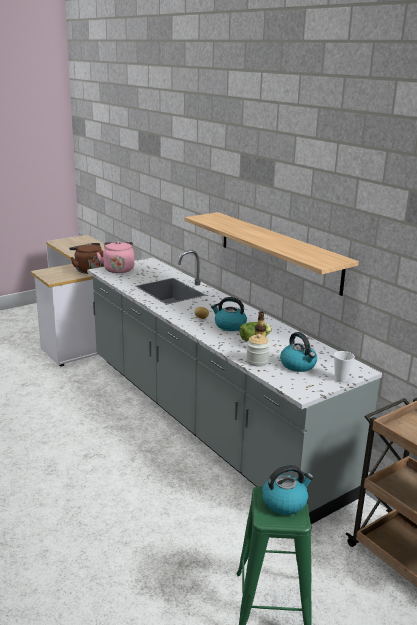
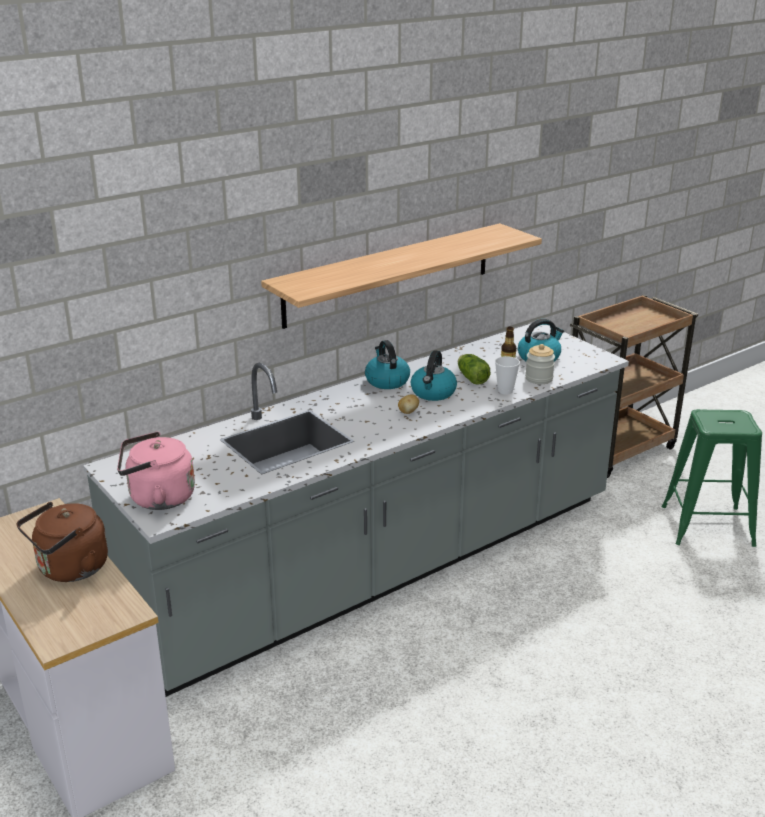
camera: 90 degrees left, 5 degrees up
(285, 502) = (719, 418): kettle -> kettle (386, 381)
(341, 379) = (564, 339): cup -> cup (505, 391)

